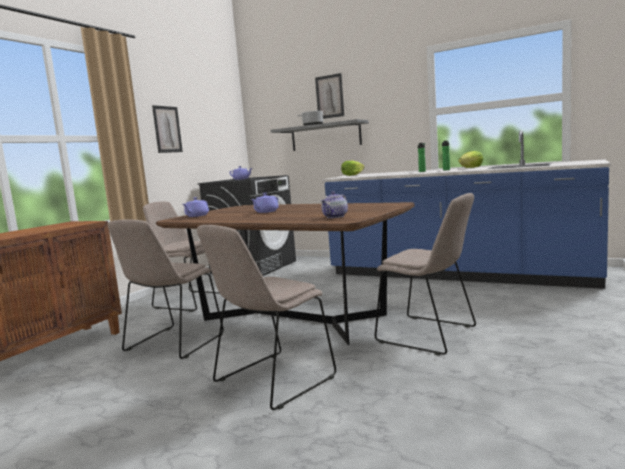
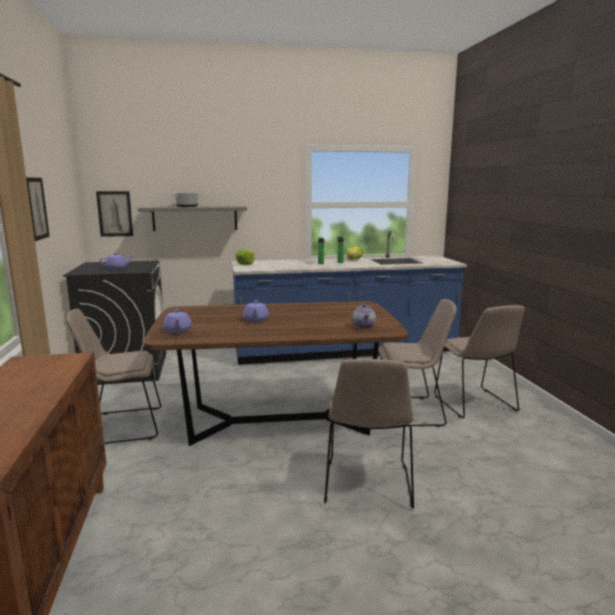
camera: 40 degrees left, 5 degrees up
(173, 344) = (204, 481): beige chair -> beige chair (475, 405)
(329, 96) = (201, 176): picture -> picture (115, 214)

